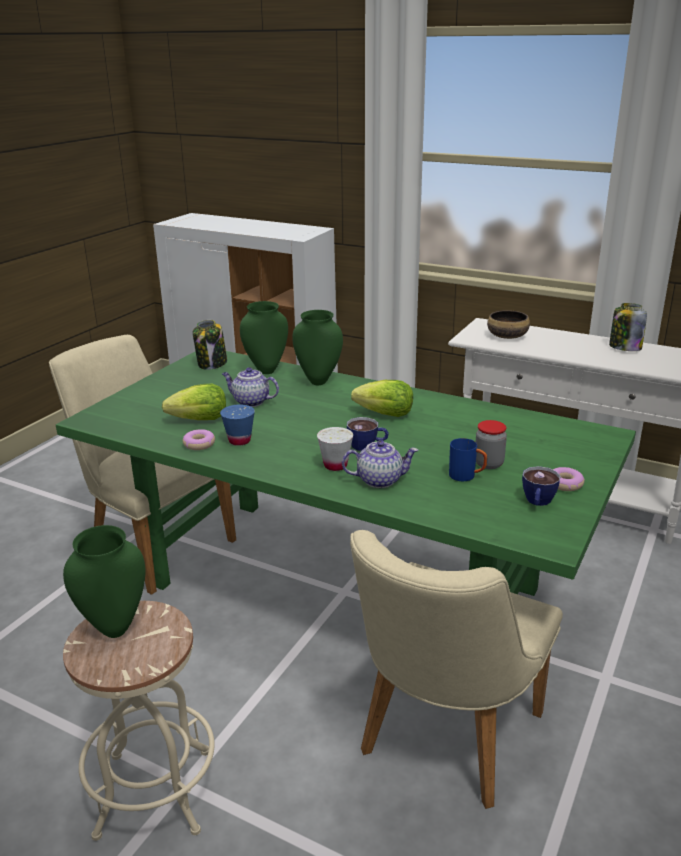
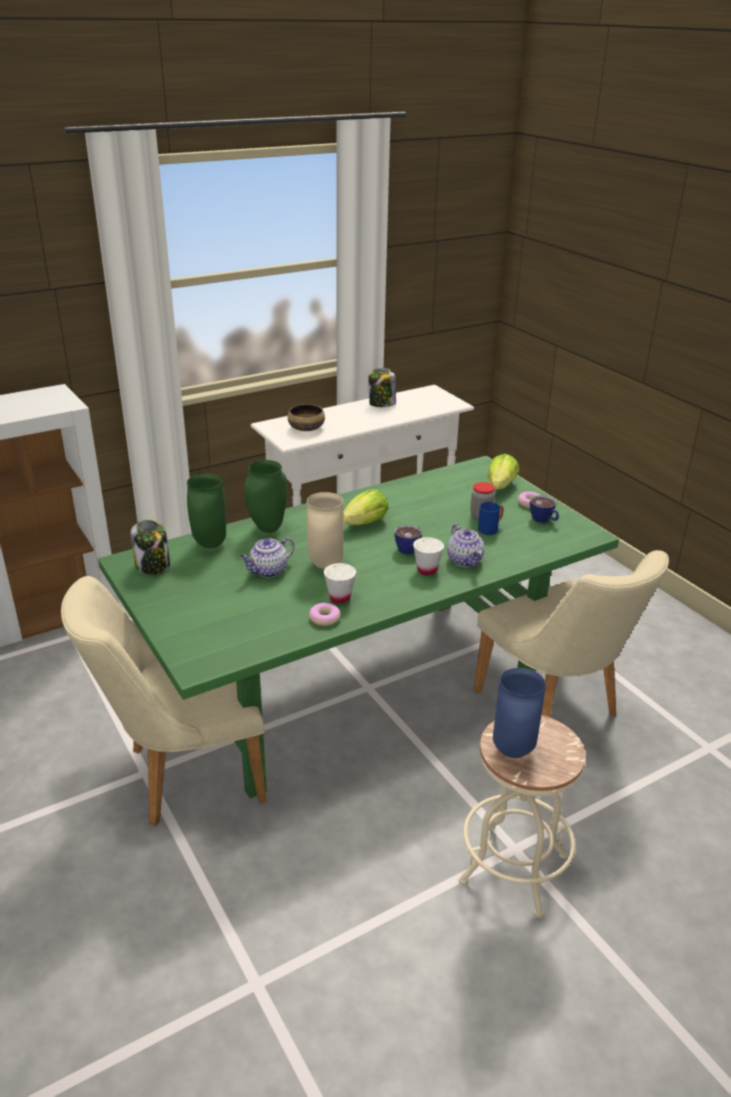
camera: 60 degrees left, 5 degrees up
(114, 629) = (514, 751): green vase -> blue vase
(200, 420) = (276, 605): lettuce -> lettuce (501, 486)
(239, 441) = (340, 597): blue cup -> white cup
(288, 420) = (326, 565): none -> beige vase
(380, 480) = (465, 560): teapot -> teapot turned 135 degrees clockwise

